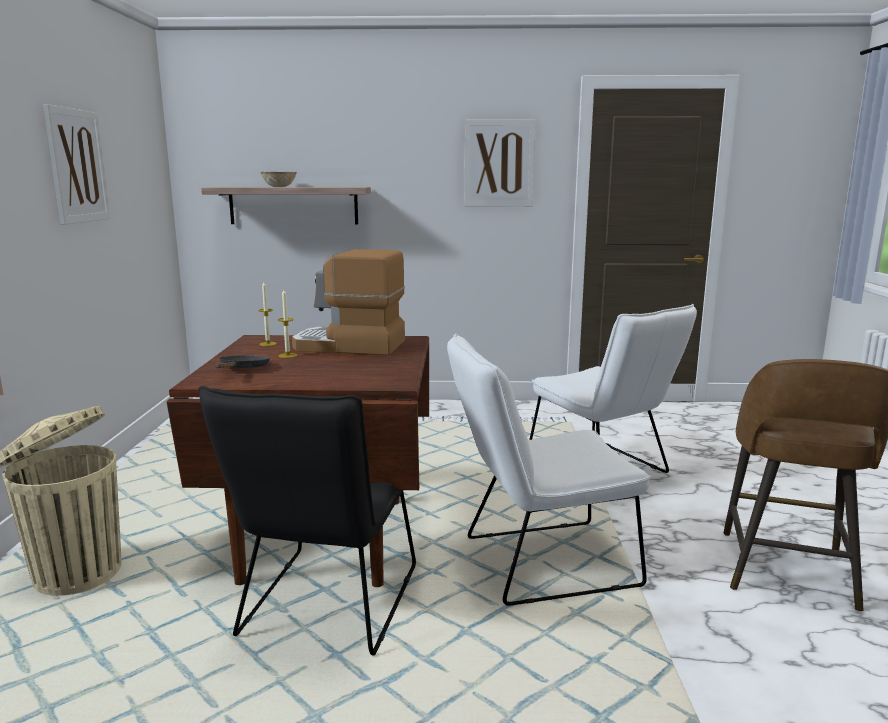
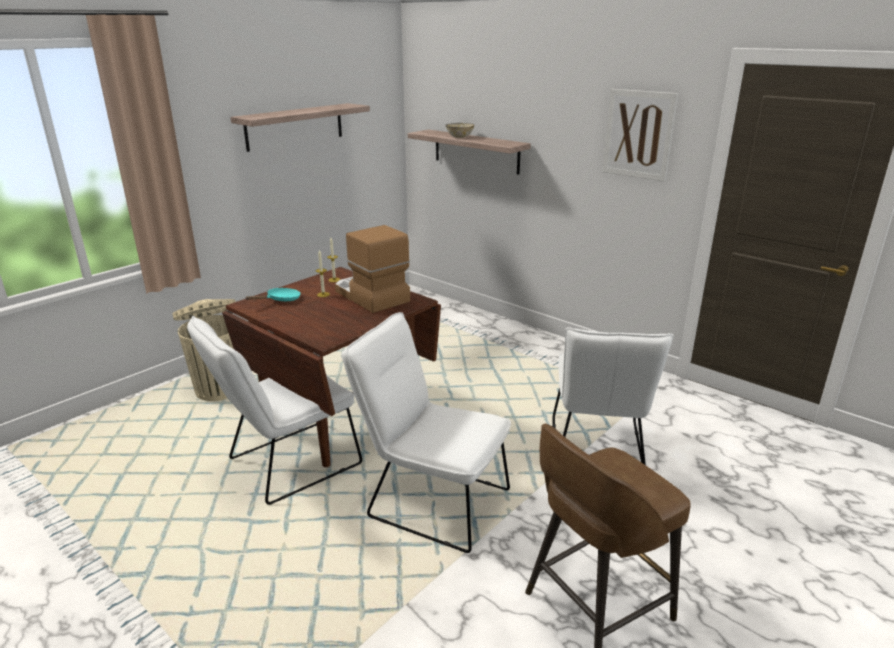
camera: 40 degrees right, 10 degrees up
(77, 166) = (295, 126): picture -> shelf
(243, 369) = (280, 300): black frying pan -> turquoise frying pan
(326, 607) = (286, 465): black chair -> white chair

